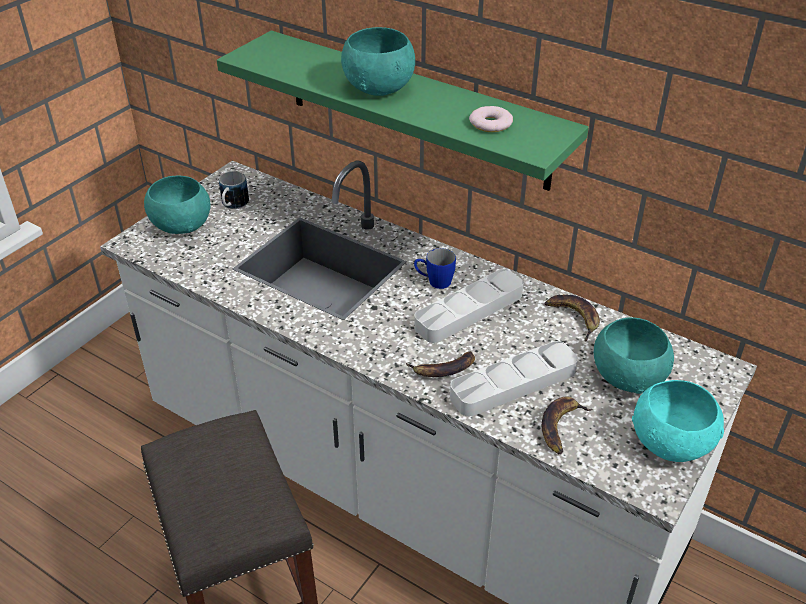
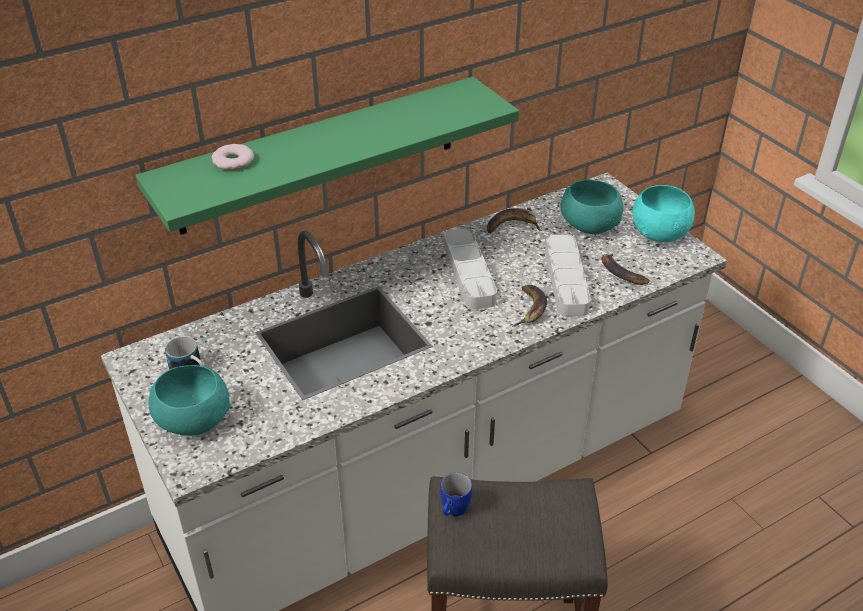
camera: 65 degrees left, 0 degrees up
(378, 87) = (326, 145): turquoise bowl -> none
(434, 282) = (419, 279): blue mug -> blue mug (453, 511)
(490, 124) = (436, 112): donut -> donut (233, 161)

